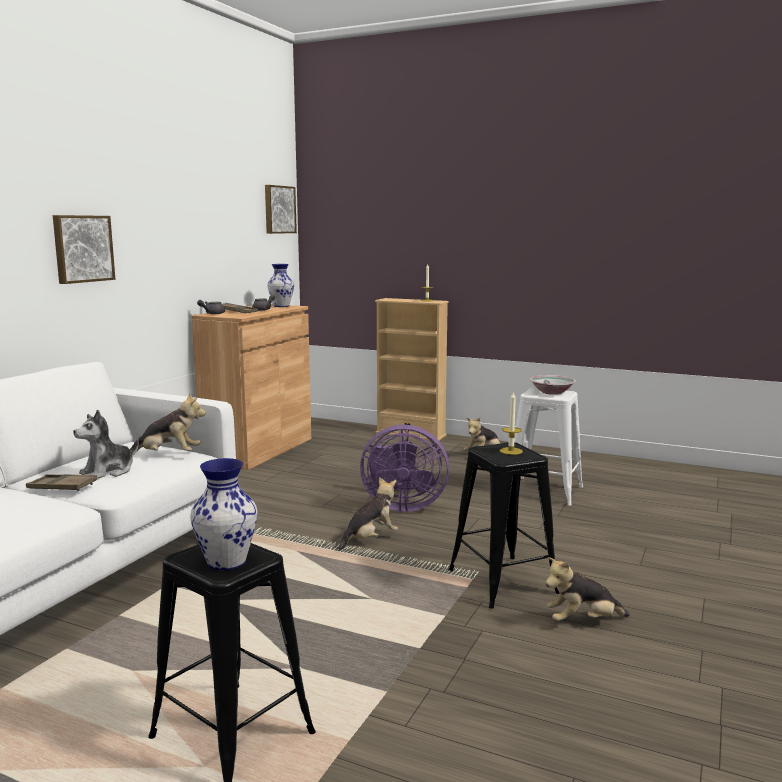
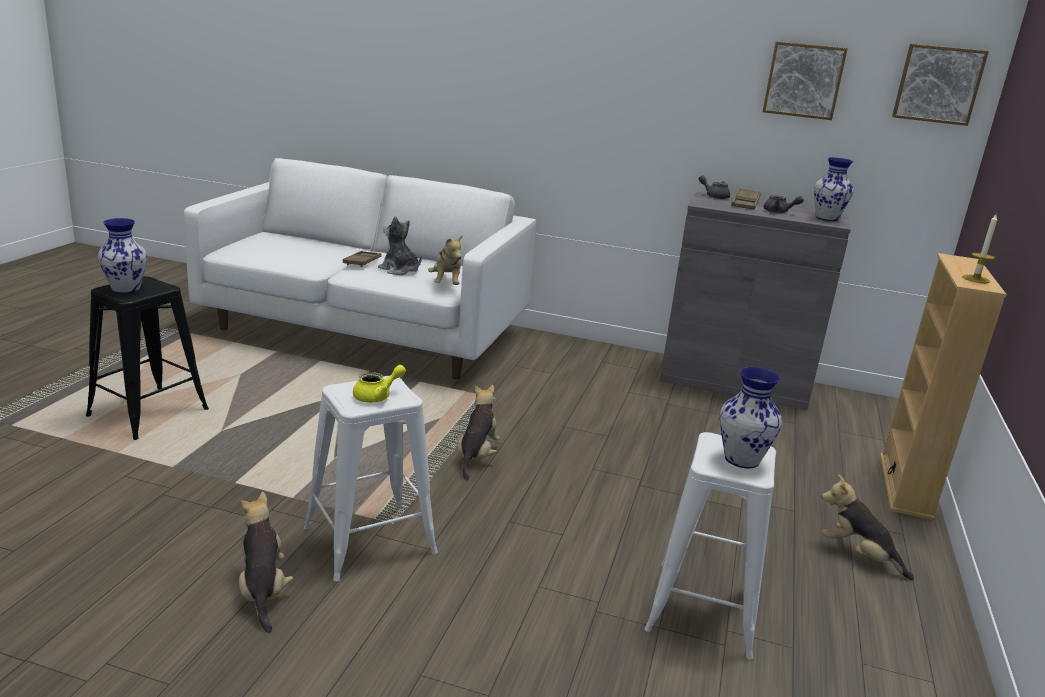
camera: 80 degrees right, 10 degrees up
(82, 248) = (561, 90): picture -> picture (803, 80)
(258, 449) = (734, 381): brown cabinet -> grey cabinet
(370, 539) = (476, 457): plush toy -> plush toy turned 120 degrees counterclockwise
(401, 506) = (585, 476): purple fan -> none
(502, 581) = (369, 540): black stool -> white stool
(511, 451) = (377, 396): candle -> yellow teapot
(552, 392) = (740, 459): bowl -> vase

